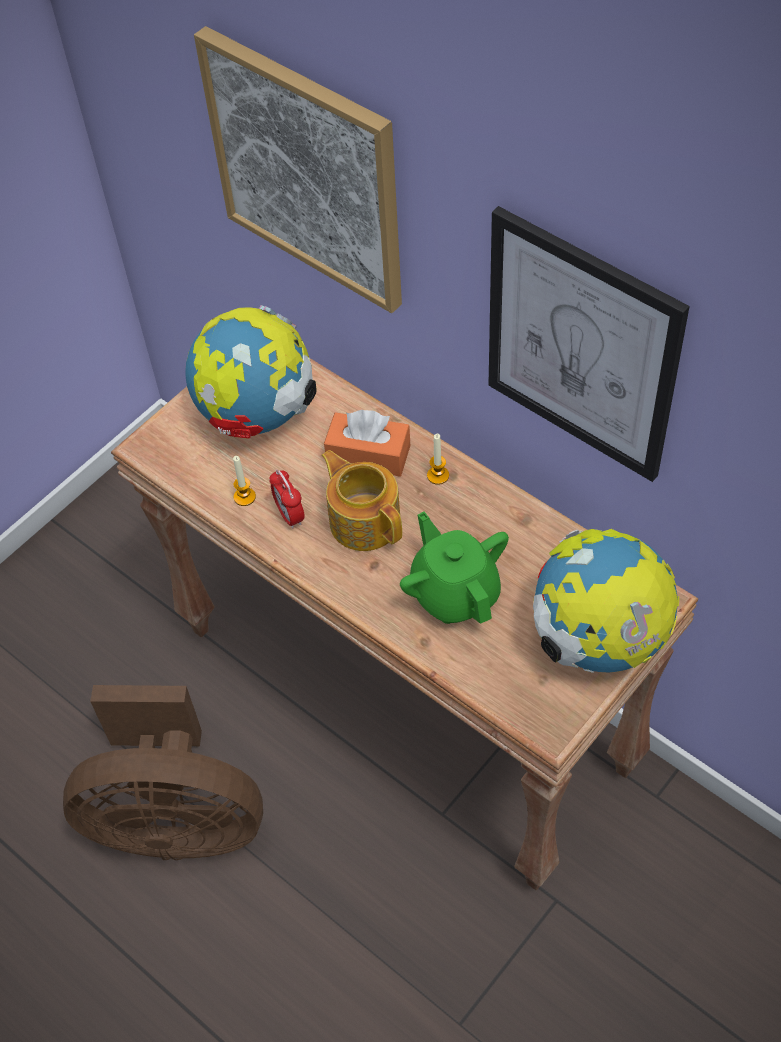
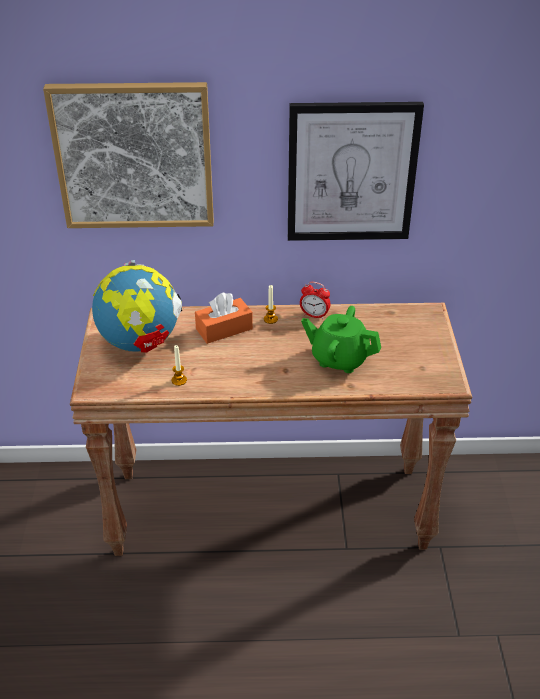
camera: 45 degrees left, 15 degrees down
(176, 820) = (206, 656): brown fan -> none
(290, 515) = (214, 374): alarm clock -> alarm clock (314, 315)
(364, 520) = (257, 355): teapot -> none
(598, 639) = (425, 339): globe -> none

